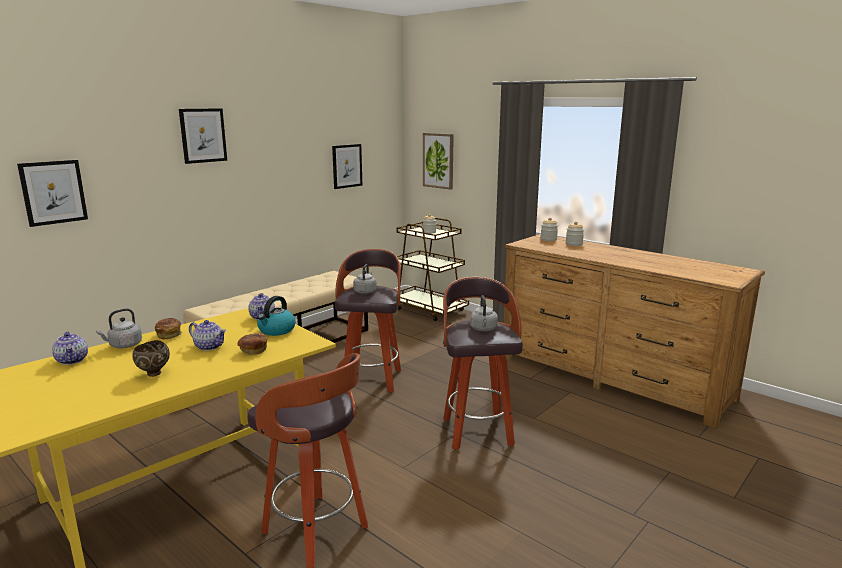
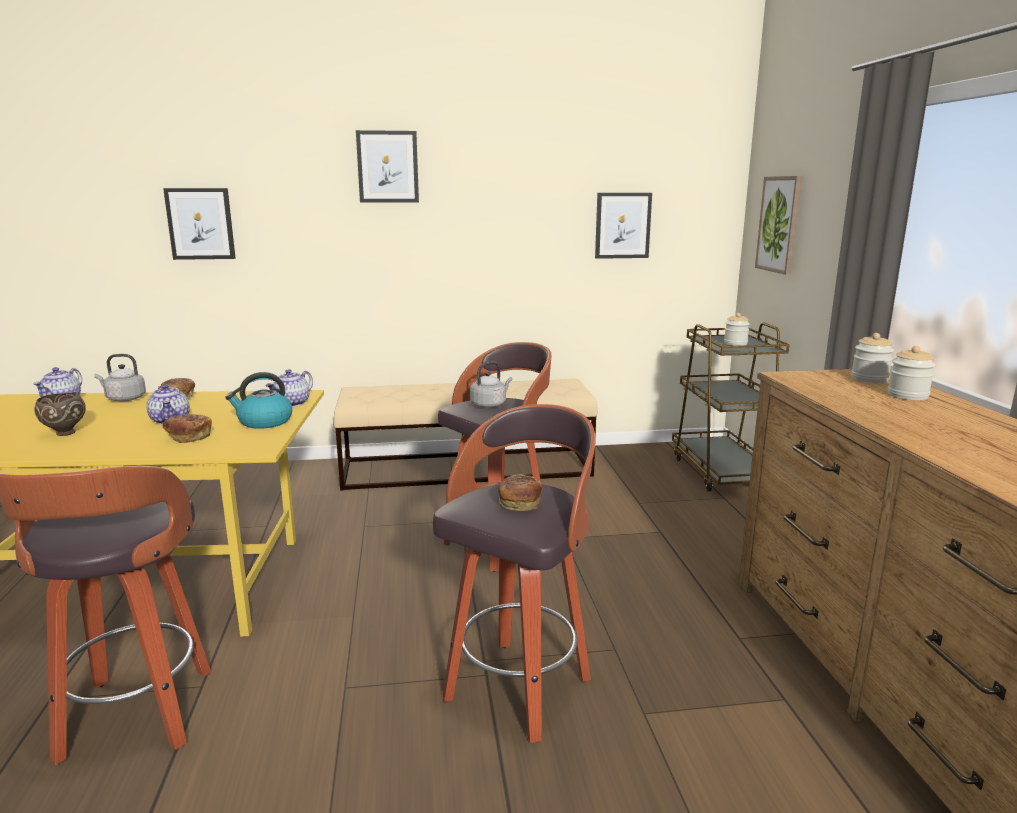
camera: 40 degrees right, 0 degrees up
(483, 329) = (519, 504): grey kettle -> bread

